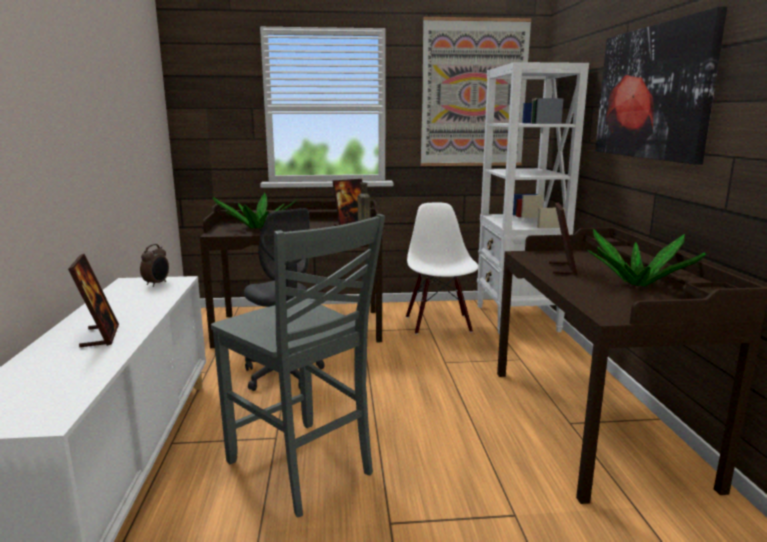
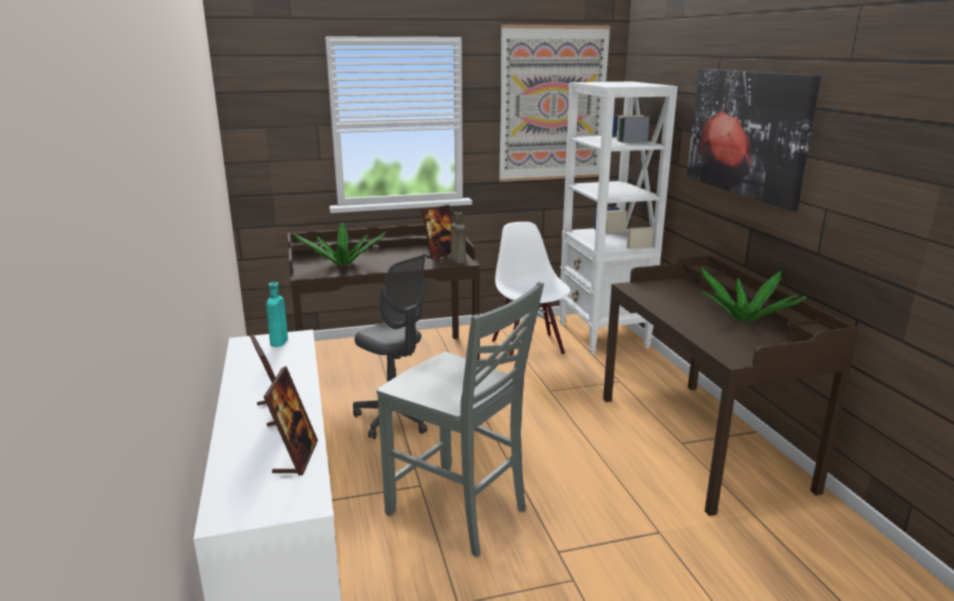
camera: 10 degrees left, 5 degrees up
(157, 284) = (278, 343): alarm clock -> turquoise bottle
(562, 269) = (673, 304): picture frame -> picture frame (295, 457)

